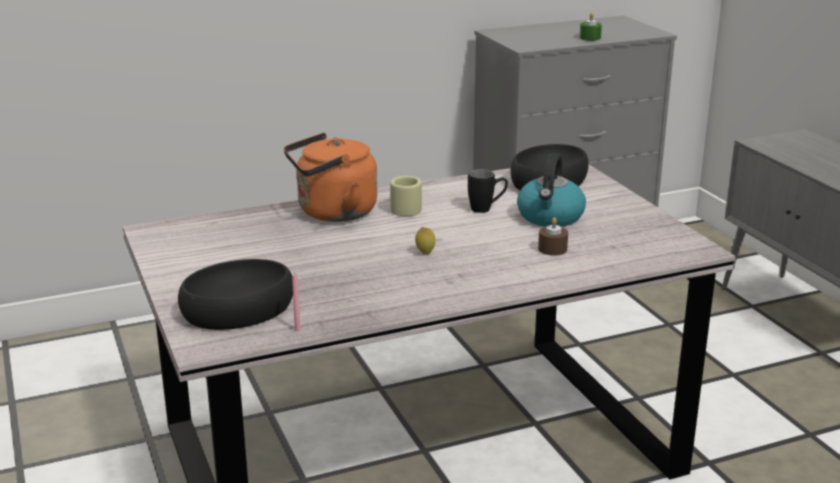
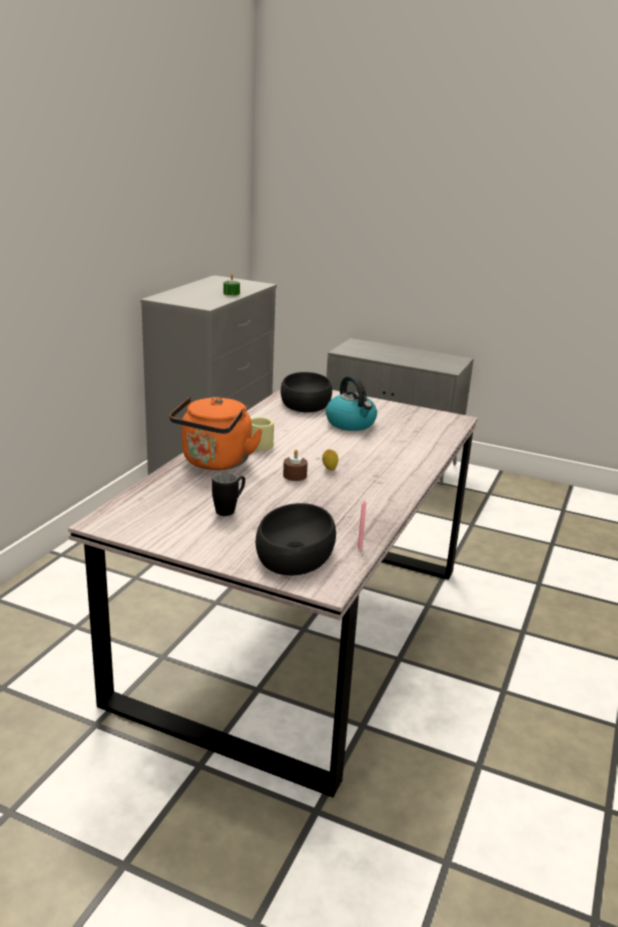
camera: 45 degrees left, 0 degrees up
(487, 209) = (306, 429): black mug -> black mug (230, 509)
(552, 249) = (391, 442): brown candle -> brown candle (295, 475)

